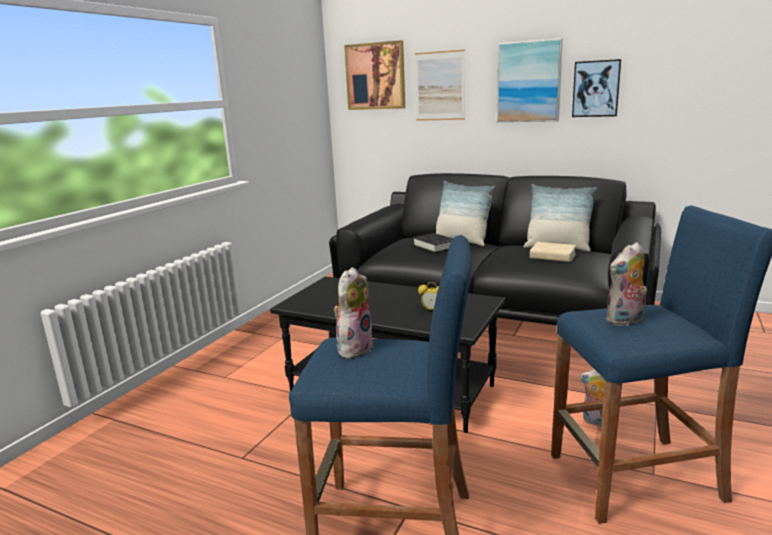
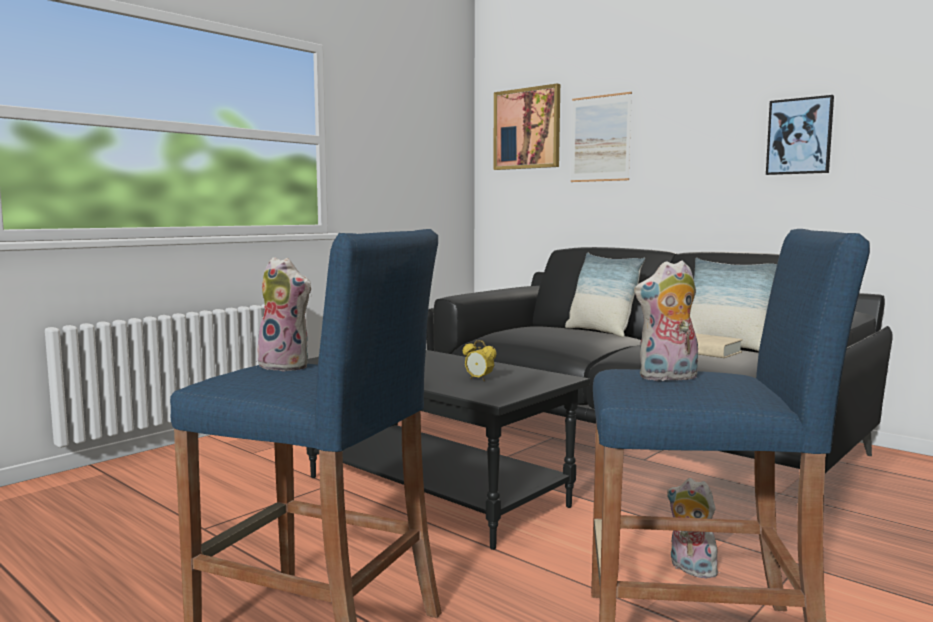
camera: 15 degrees right, 10 degrees down
(354, 348) = (287, 366): plush toy -> plush toy turned 75 degrees clockwise
(435, 246) = (558, 332): black book -> none
(529, 82) = (710, 130): picture -> none

